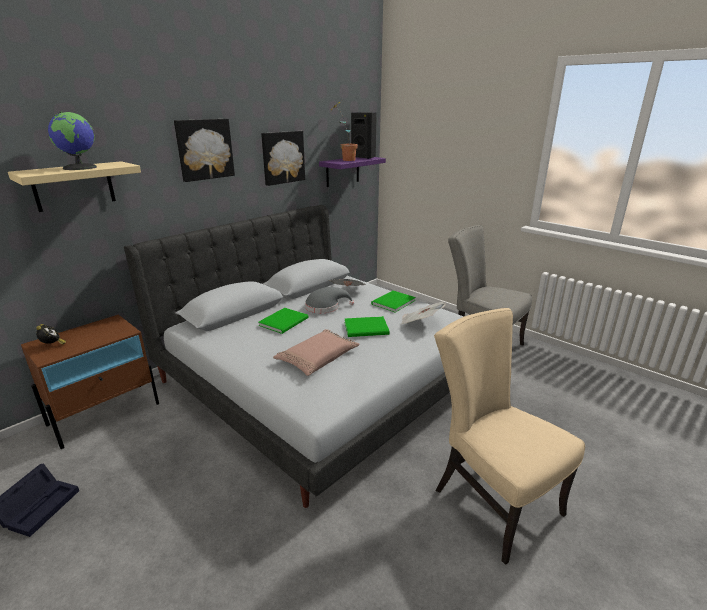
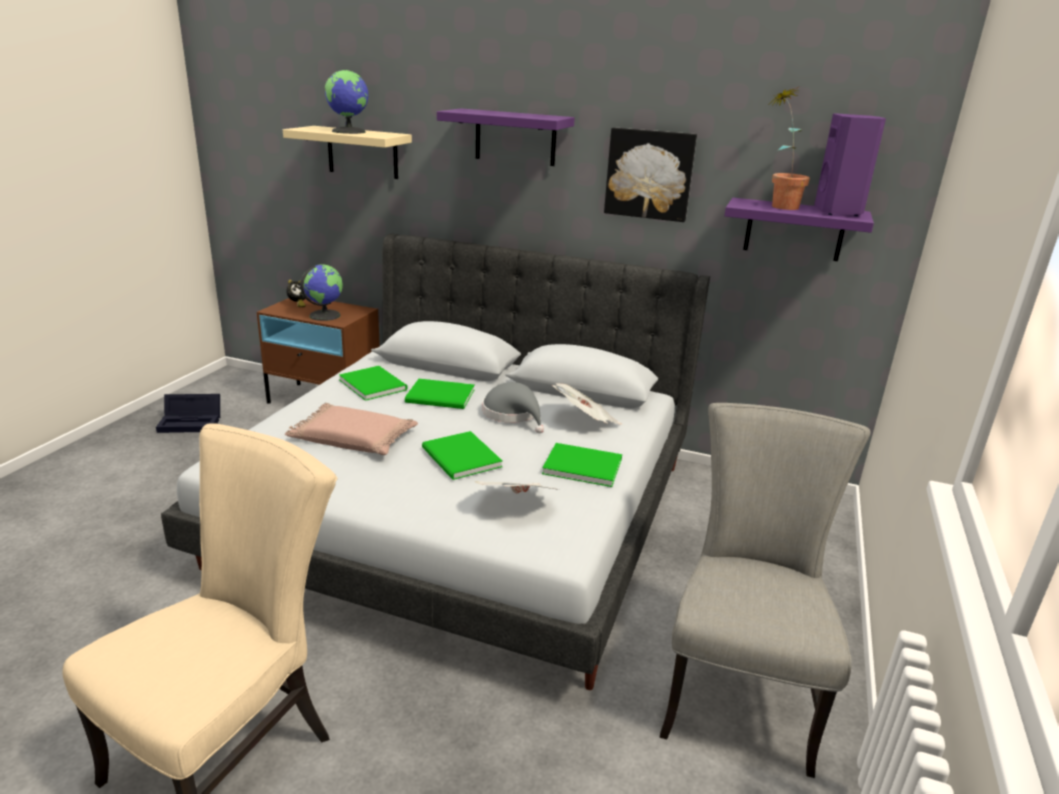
camera: 65 degrees right, 0 degrees up
(101, 336) = (324, 315): none -> globe
(204, 149) = (515, 137): picture -> purple shelf
(241, 340) = (373, 384): none -> green book
(364, 157) = (839, 212): black speaker -> purple speaker

